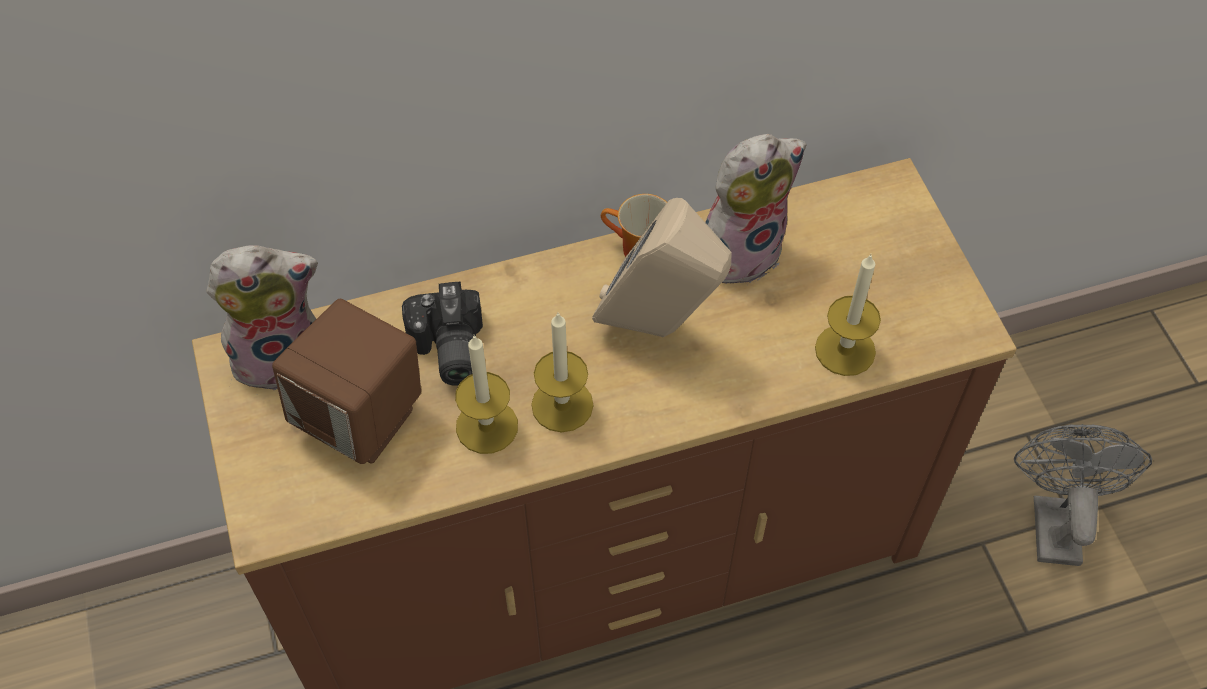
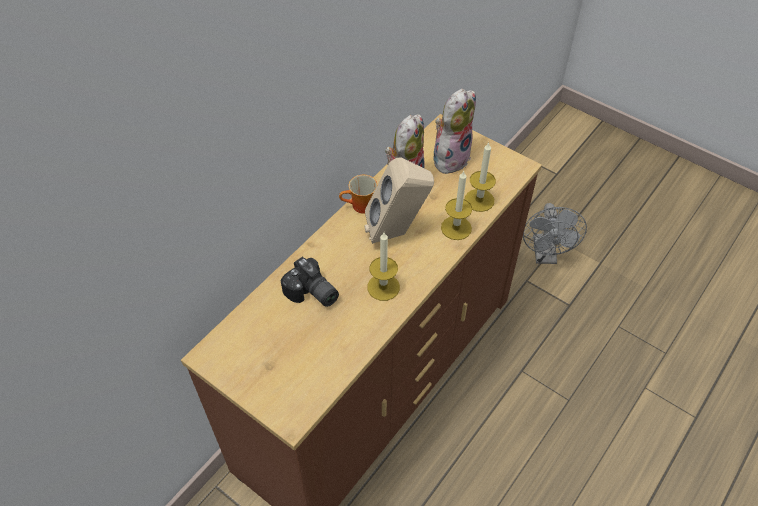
camera: 35 degrees left, 5 degrees down
(281, 354) = (233, 340): plush toy -> plush toy (450, 157)
(362, 417) = (297, 344): brown speaker -> none
(487, 426) = (358, 315): candle -> candle (456, 228)
(1053, 519) = (545, 255): grey fan -> grey fan turned 150 degrees counterclockwise

